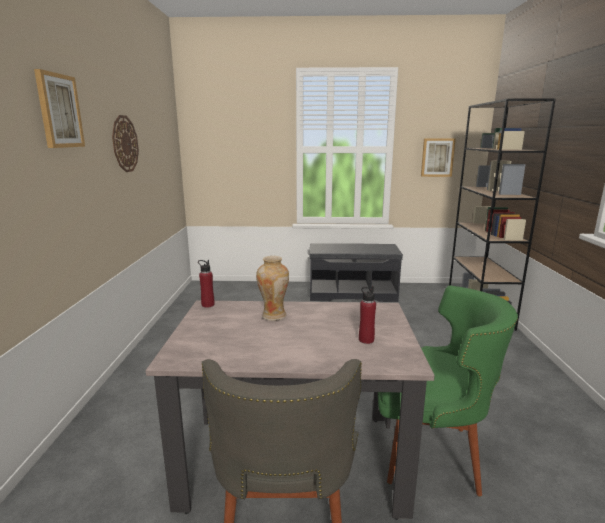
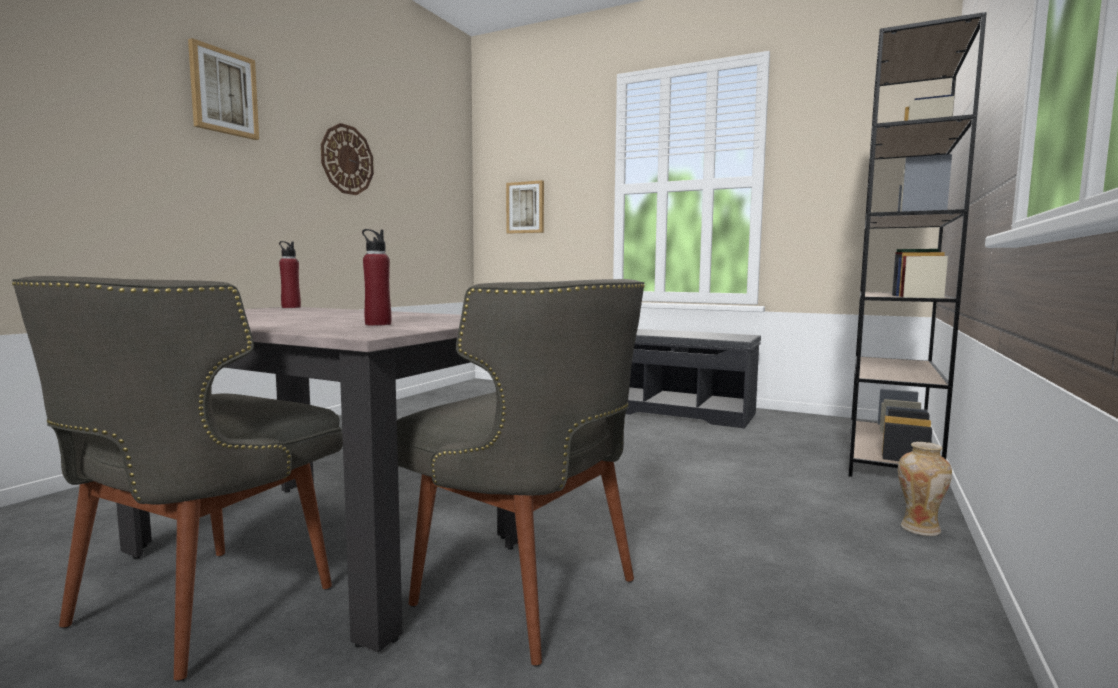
camera: 25 degrees right, 10 degrees down
(273, 316) = (332, 313): vase -> vase (919, 529)
(427, 454) = (524, 592): green chair -> grey chair
(437, 157) = (844, 189): picture -> picture (525, 207)

